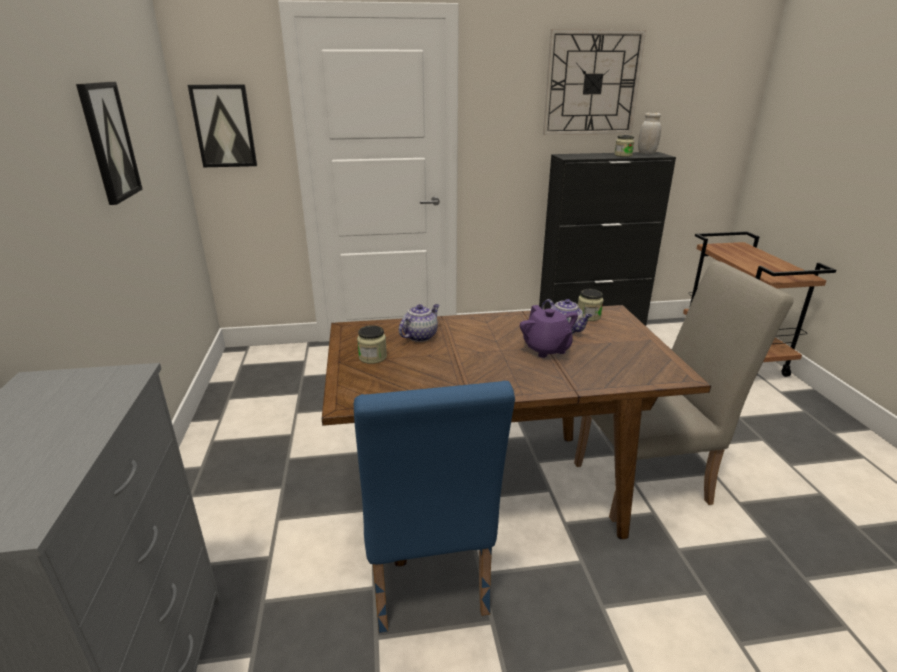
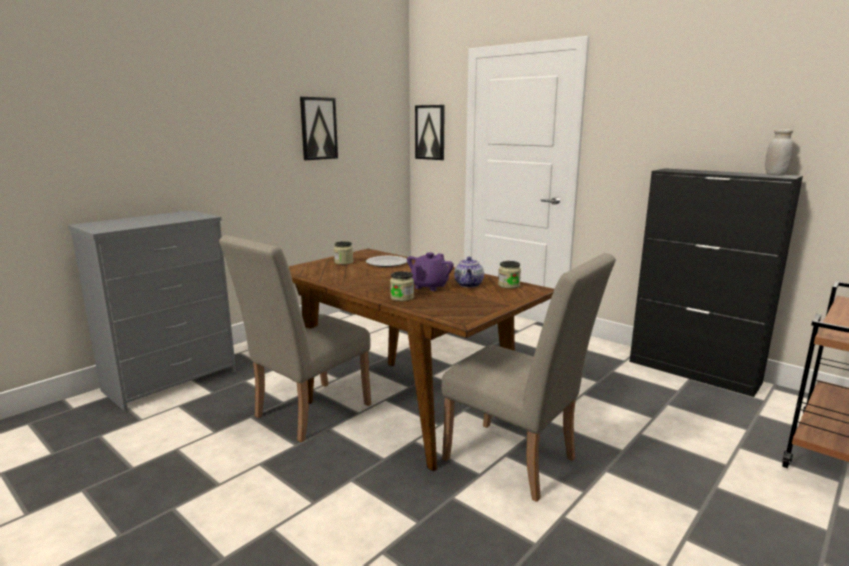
camera: 50 degrees right, 10 degrees down
(420, 336) = (387, 263): teapot -> plate
(425, 578) = (305, 413): blue chair -> beige chair
(592, 84) = (717, 99): wall clock -> none
(623, 155) = (734, 173): jar -> jar (402, 298)

